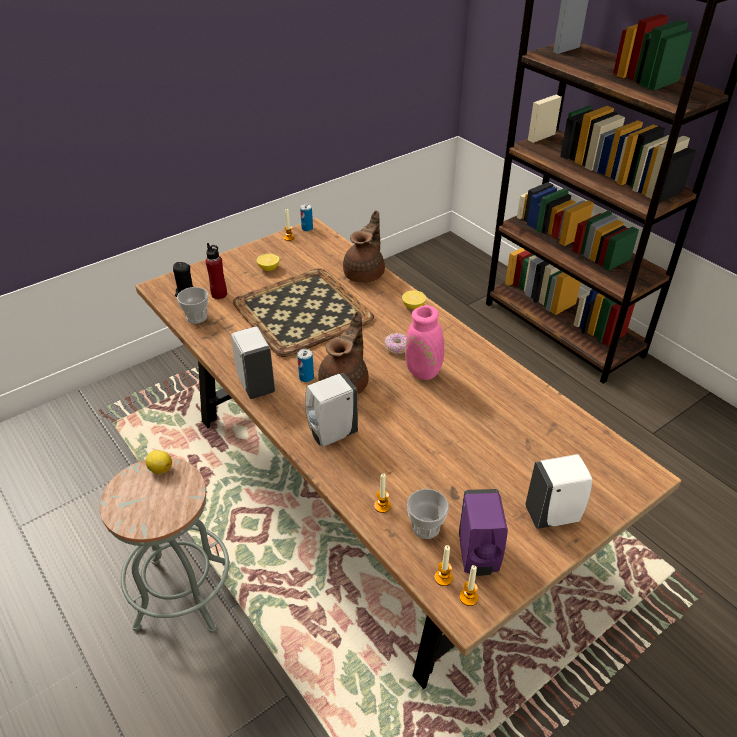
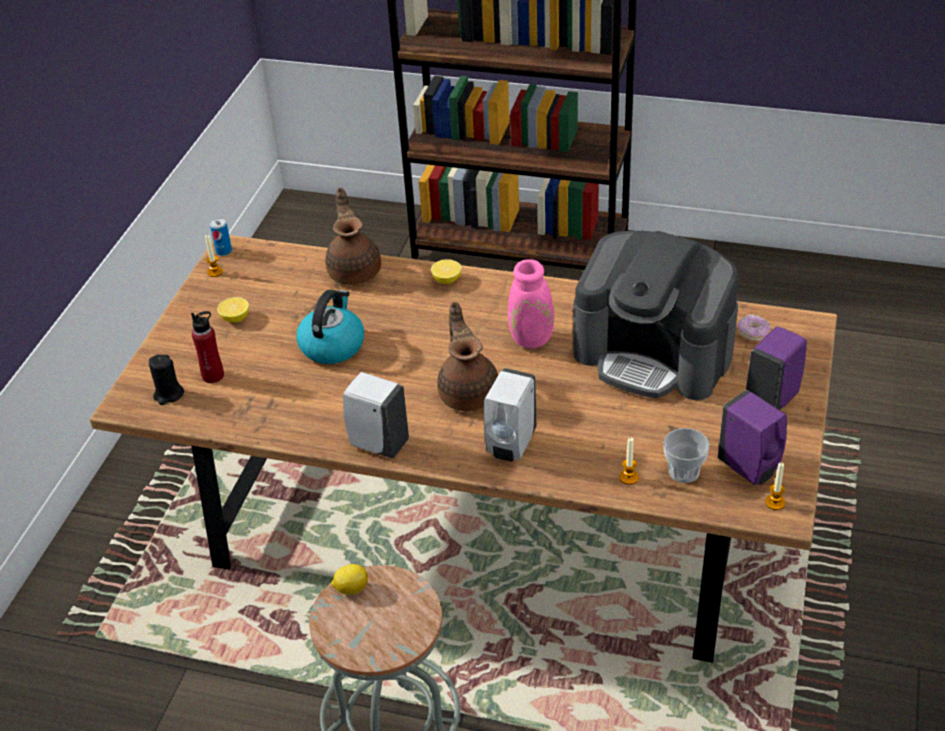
camera: 35 degrees left, 0 degrees up
(196, 317) = (219, 413): cup -> none
(301, 311) = (332, 345): tray -> kettle
(306, 377) = (421, 408): can -> none
(397, 348) = (478, 330): donut -> donut (753, 334)
(443, 578) = (740, 501): candle -> none
(498, 429) = (654, 354): none -> coffee machine
(554, 515) = (772, 399): white soap dispenser -> purple soap dispenser

